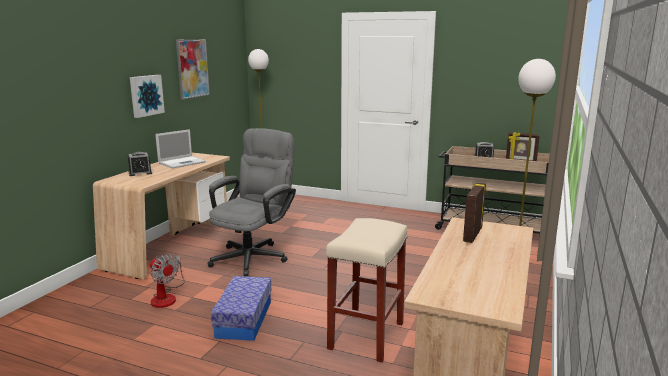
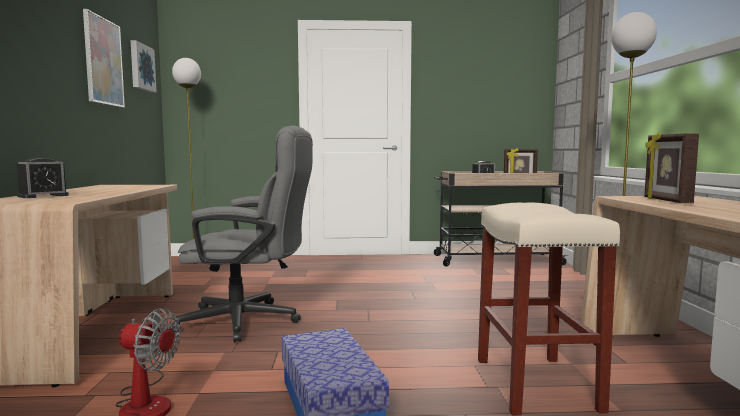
camera: 25 degrees left, 10 degrees down
(146, 95) = (41, 76): picture -> picture (141, 67)
(183, 162) = (108, 188): laptop -> none
(254, 256) = (250, 321): grey office chair -> grey office chair turned 90 degrees clockwise

